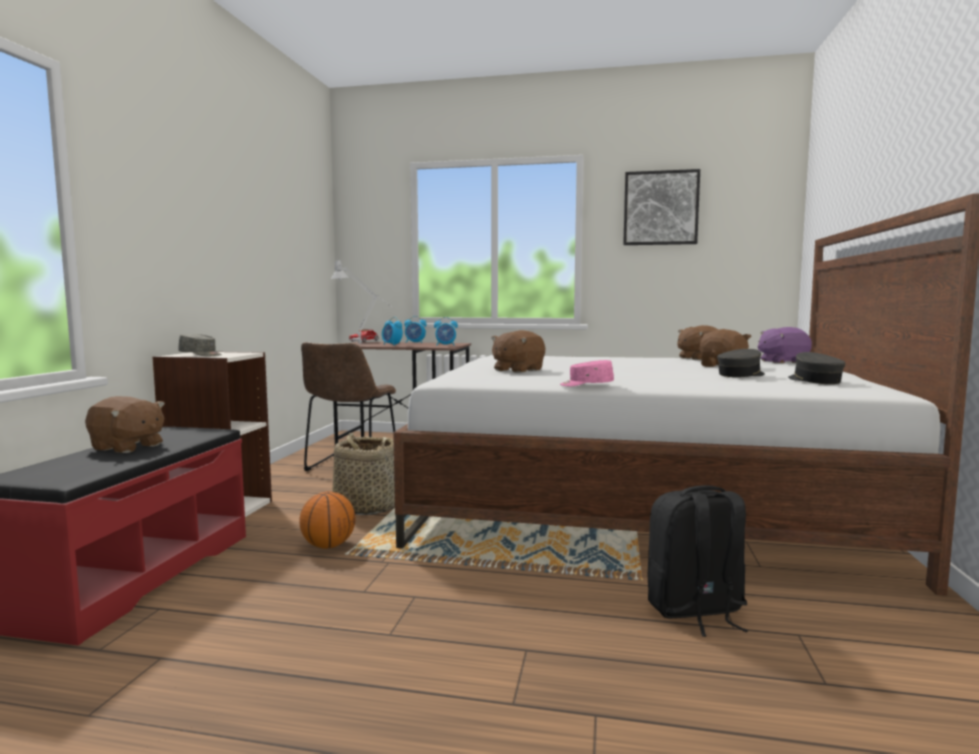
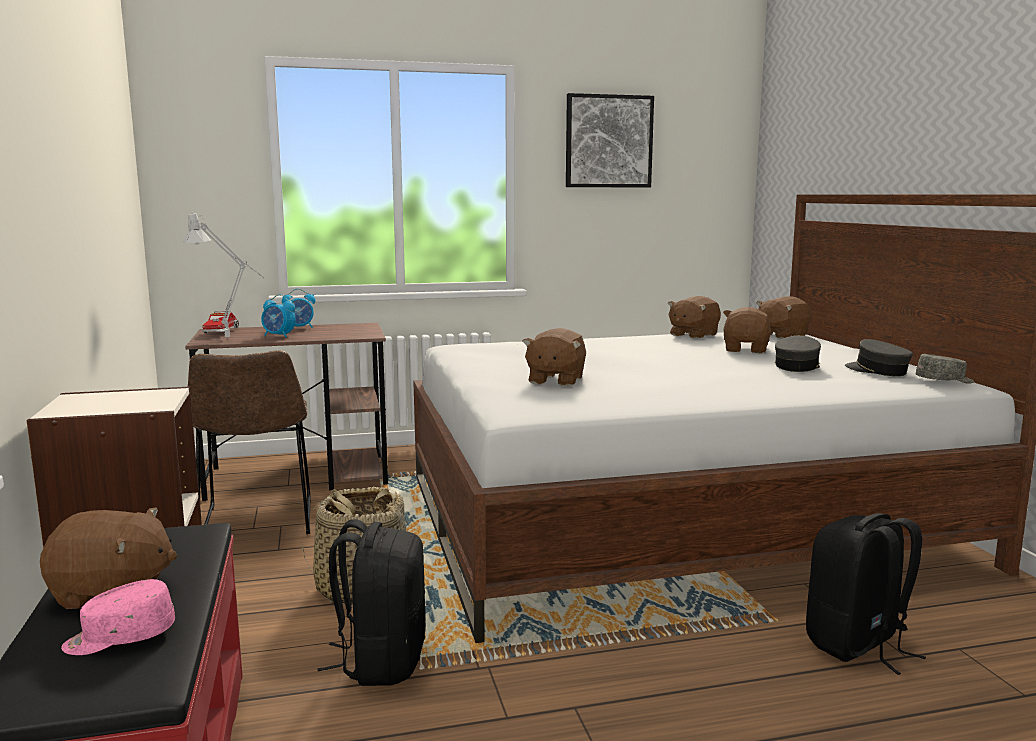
camera: 25 degrees left, 5 degrees up
(201, 355) = (107, 407): grey cap -> grey cap (944, 381)
(328, 546) = (381, 661): basketball -> black backpack
(446, 345) = (359, 331): alarm clock -> none
(586, 385) = (694, 404): pink cap -> pink cap (120, 637)
(782, 362) = (781, 335): purple plush toy -> brown plush toy

